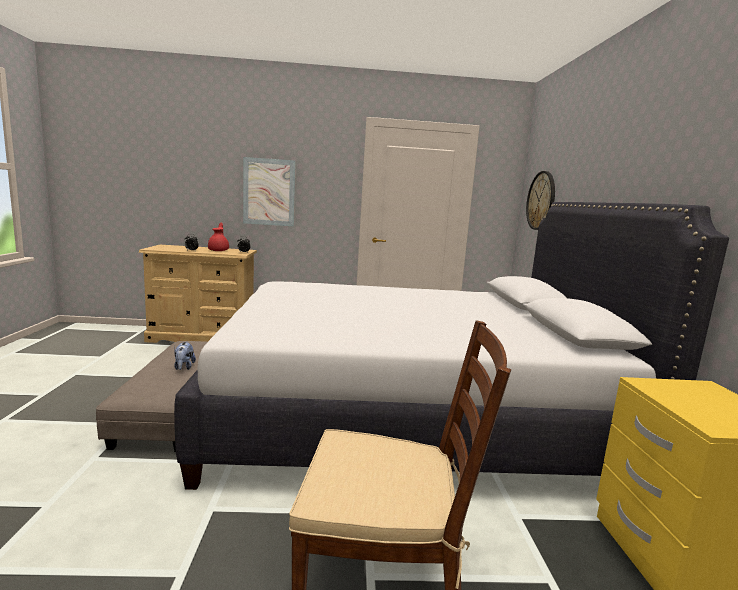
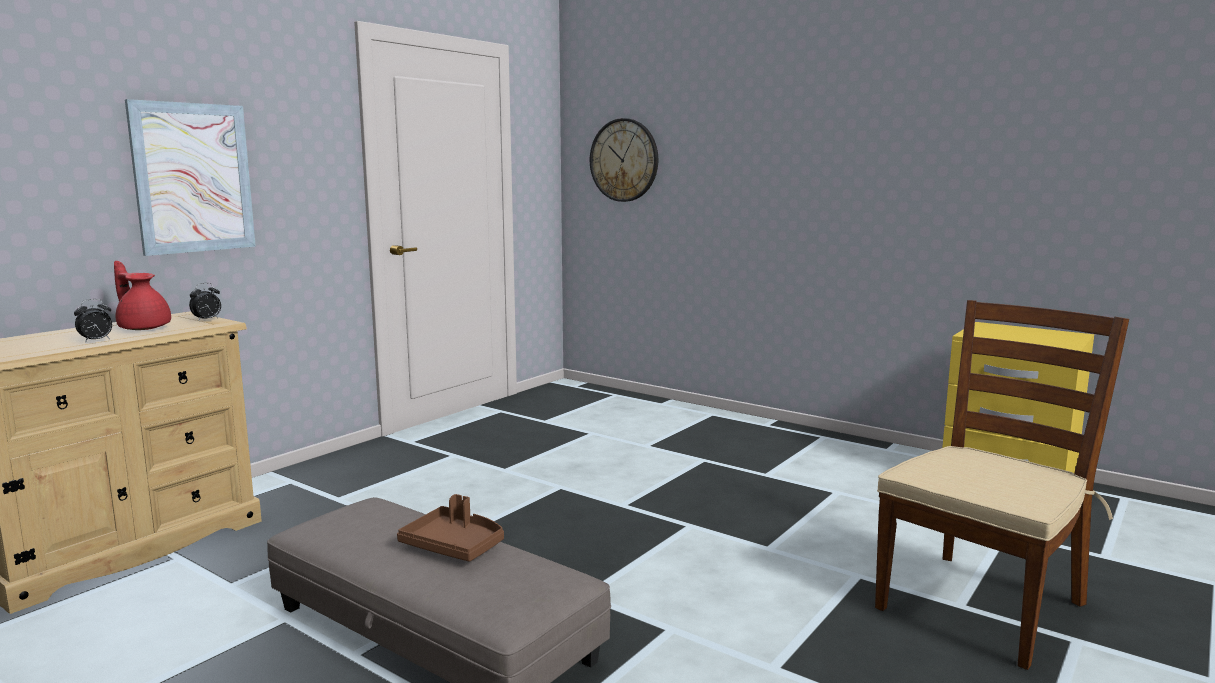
camera: 50 degrees left, 0 degrees up
(183, 367) = (454, 546): plush toy -> brown tray
(406, 415) = (679, 488): white bed -> none

